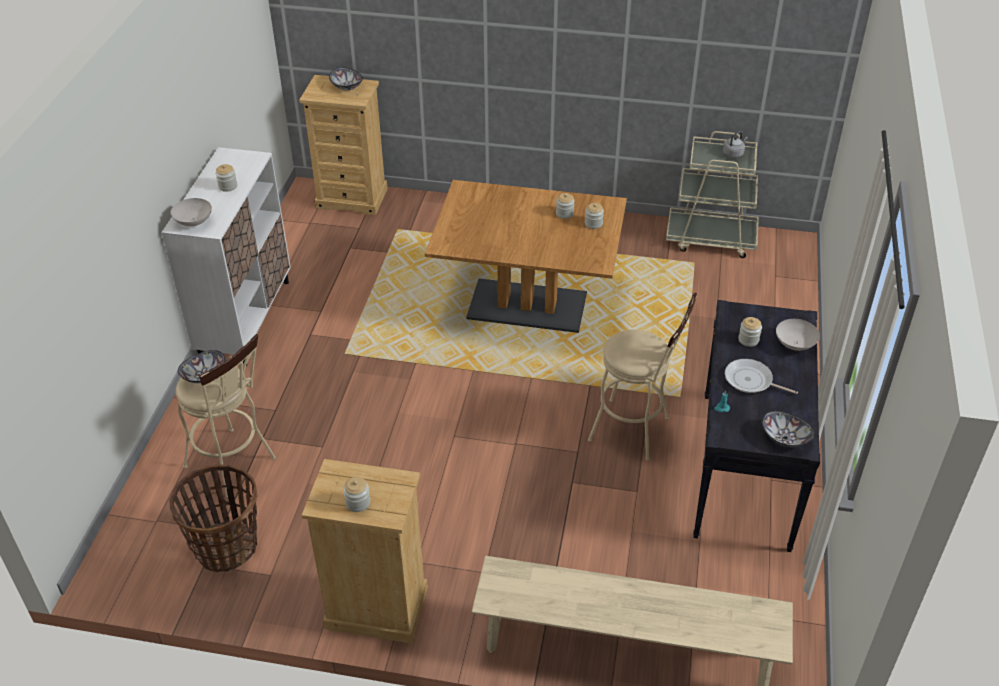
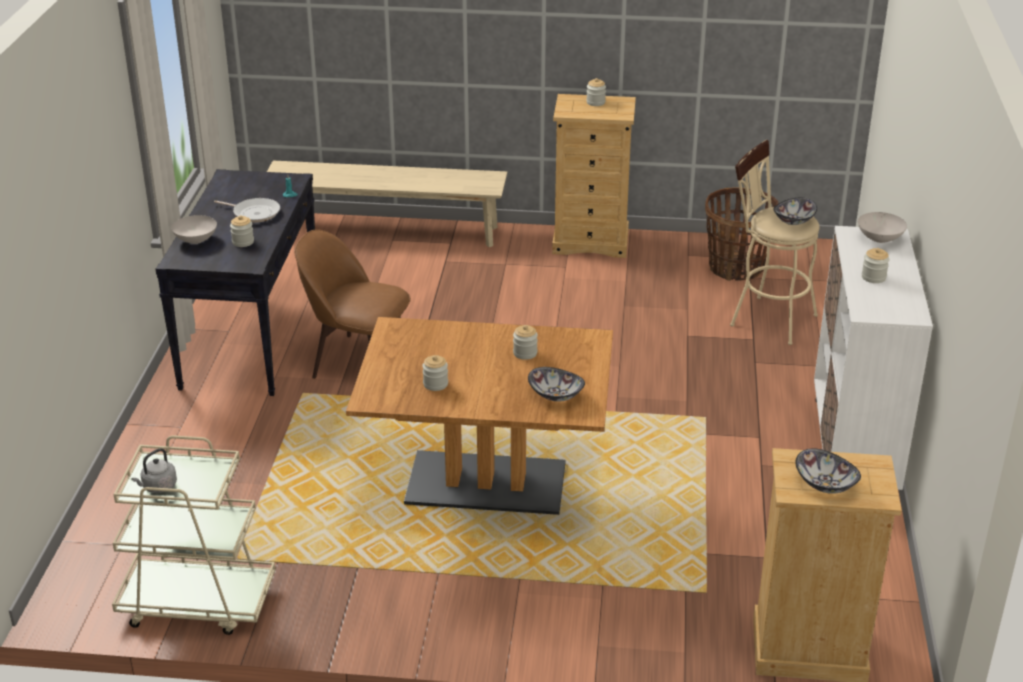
camera: 175 degrees right, 10 degrees down
(593, 224) = (396, 373): jar -> jar (525, 353)
(636, 431) = (358, 361): beige stool -> brown chair
(785, 438) = (240, 180): bowl -> bowl (556, 395)

